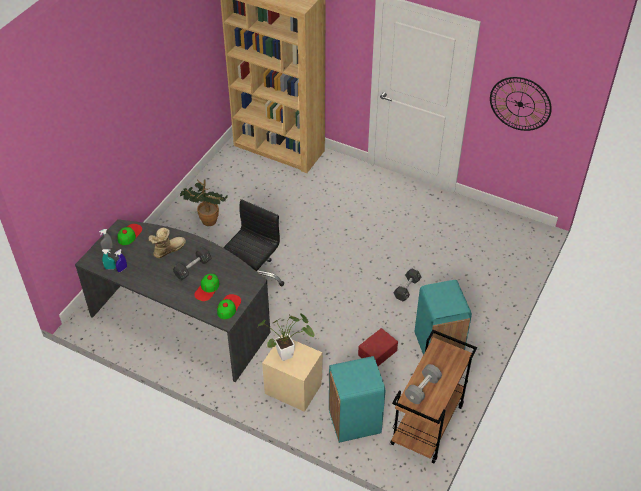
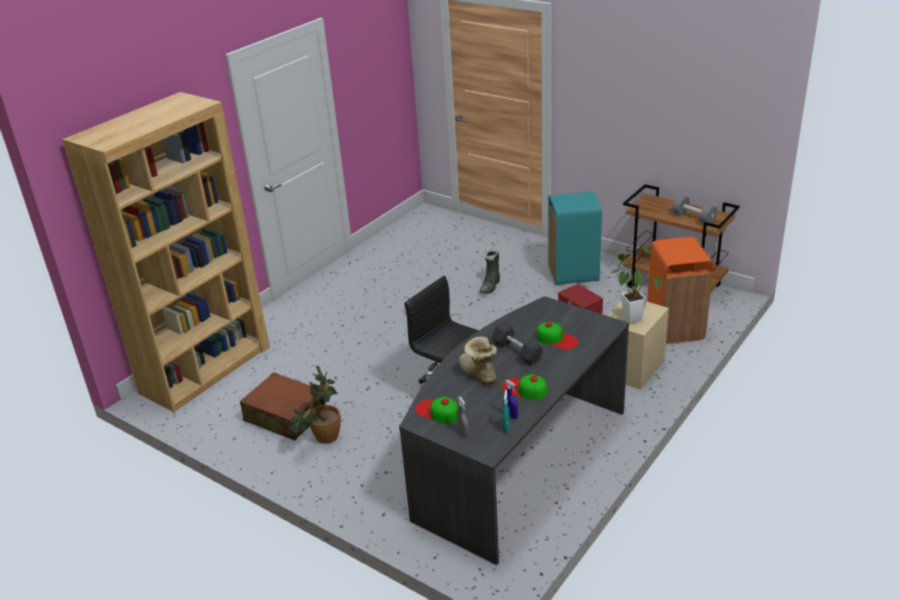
camera: 80 degrees left, 15 degrees down
(228, 306) = (588, 323): cap -> cap (524, 389)
(230, 197) = (285, 416): none -> brown suitcase
(354, 422) = (674, 329): turquoise trash can -> orange trash can
(407, 289) = (490, 286): black dumbbell -> black boot
(520, 104) = (372, 87): wall clock -> none

